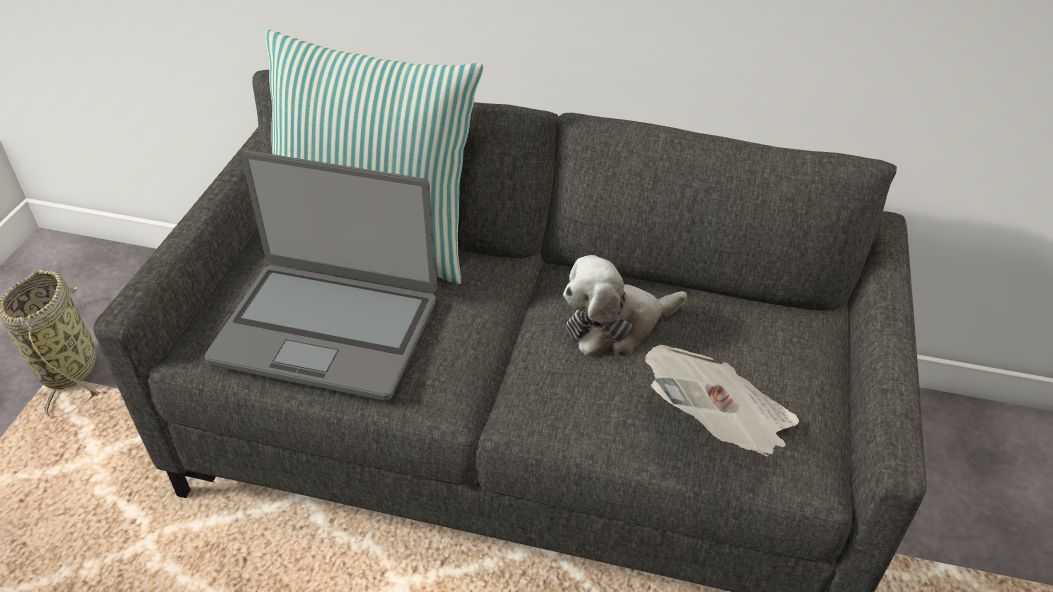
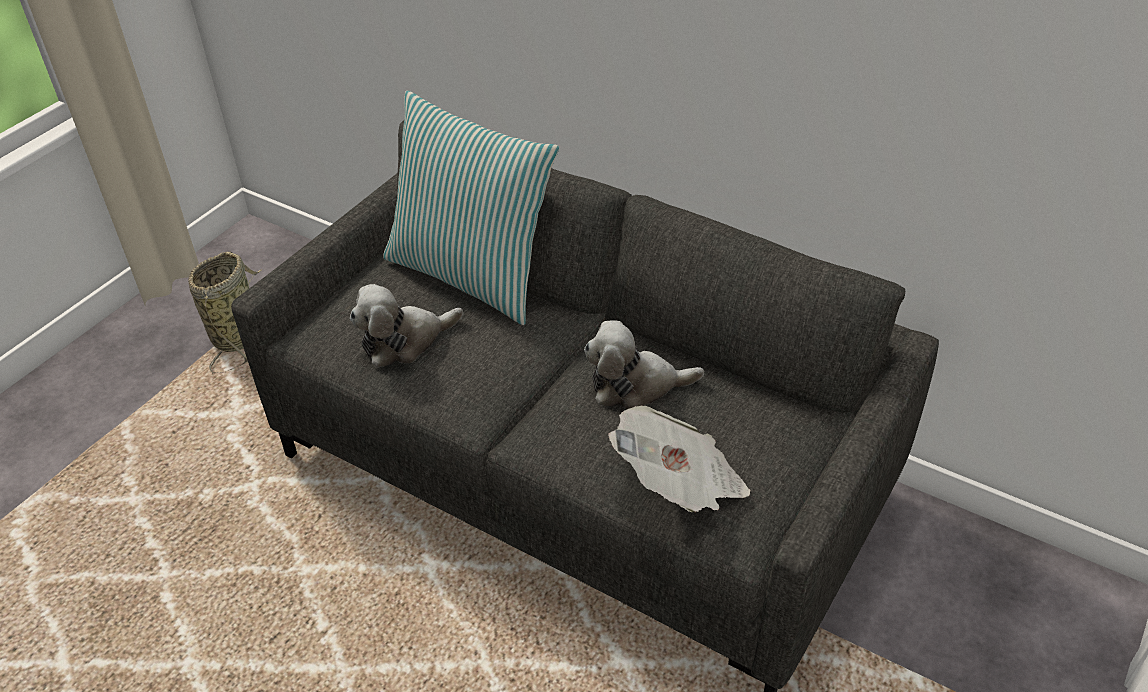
camera: 20 degrees right, 0 degrees up
(327, 329) = (405, 341): laptop -> plush toy

